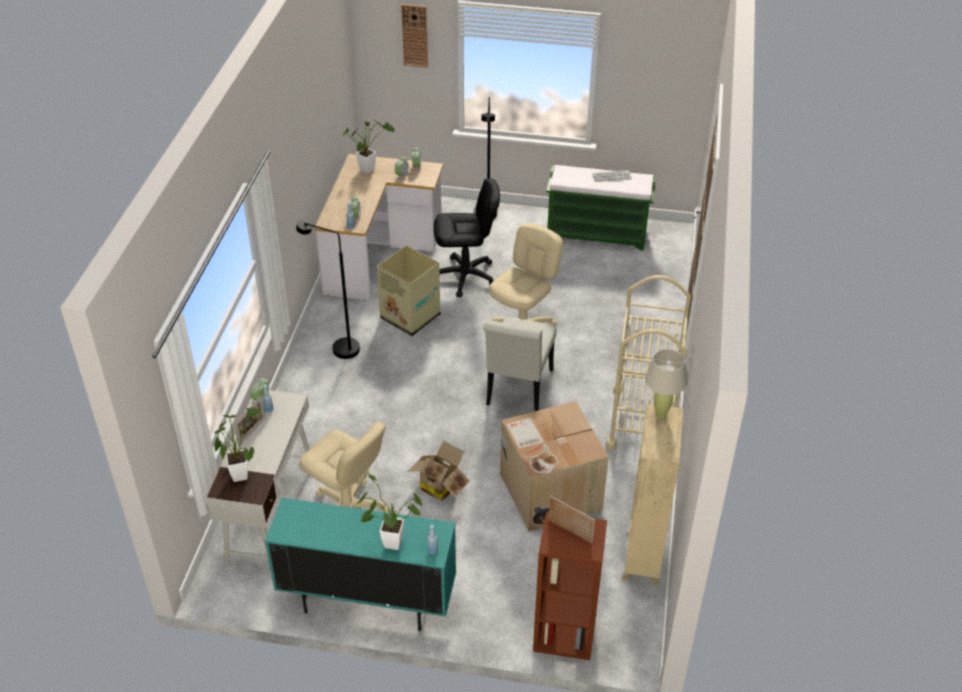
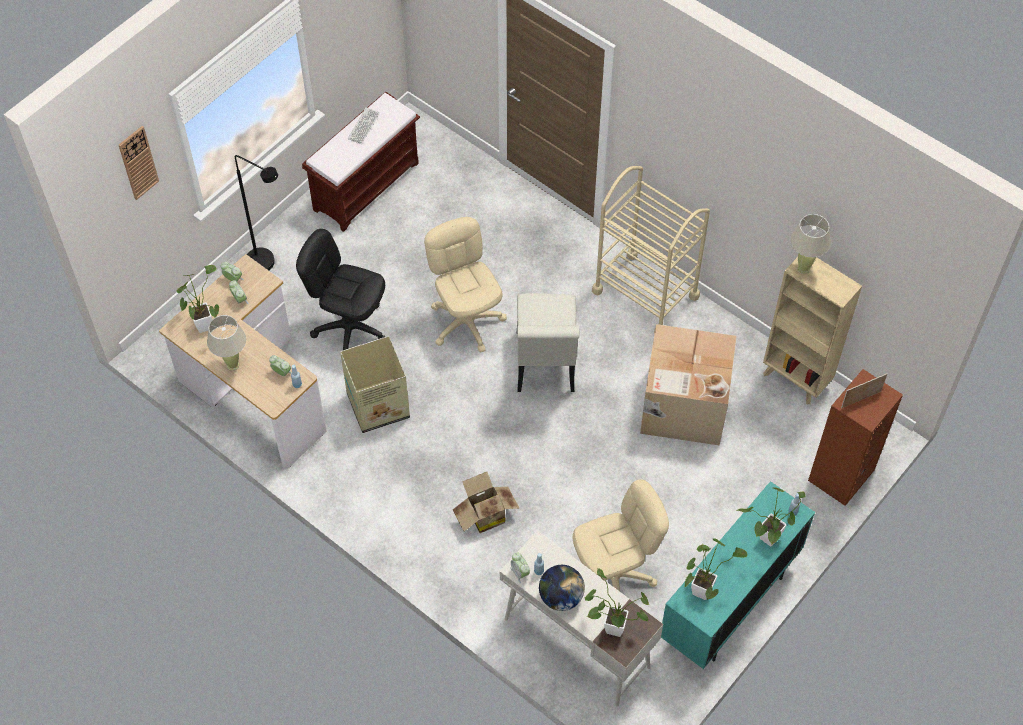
camera: 60 degrees left, 15 degrees up
(252, 432) = (561, 597): picture frame -> globe
(312, 517) = (703, 588): none -> potted plant
(338, 348) = (382, 490): black floor lamp -> none
(345, 193) = (233, 365): none -> beige table lamp
(440, 485) = (626, 487): cardboard box -> cardboard box (484, 515)
(466, 276) = (350, 328): black office chair -> black office chair turned 90 degrees counterclockwise
(518, 391) = (545, 367): white chair -> white chair turned 45 degrees clockwise
(597, 234) = (366, 185): green bench -> brown bench

